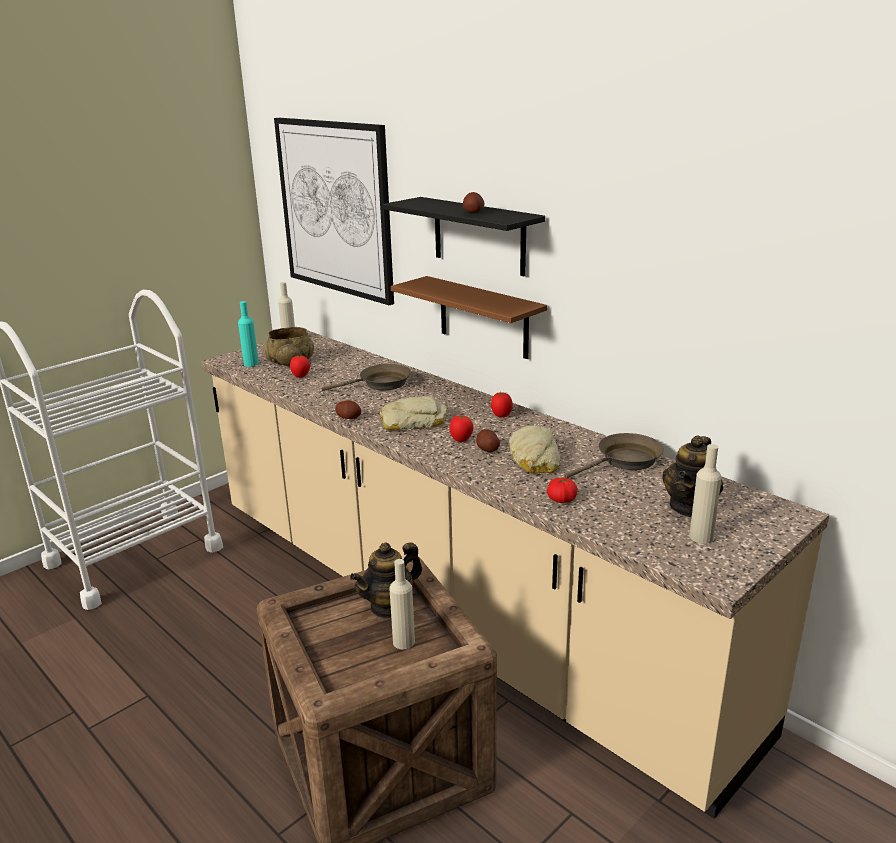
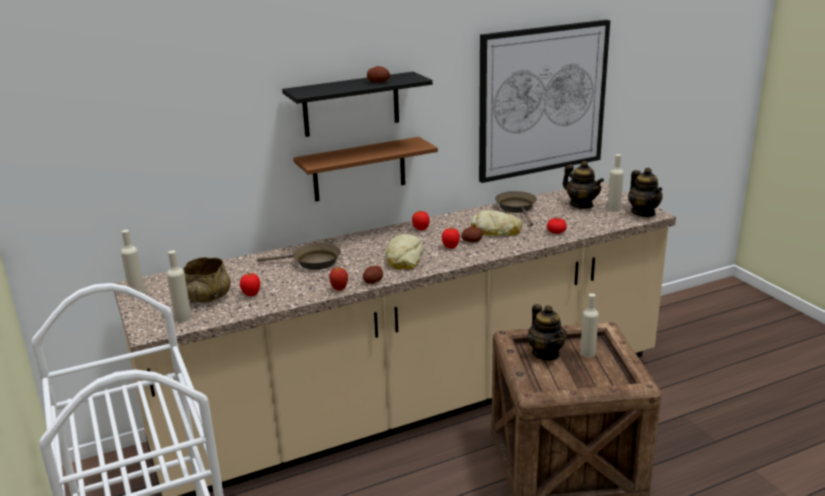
camera: 70 degrees left, 0 degrees up
(251, 364) = (182, 317): turquoise bottle -> beige bottle
(325, 407) = (339, 289): none -> apple
(335, 208) = (153, 132): picture -> picture (542, 100)
(381, 384) = (312, 262): brown frying pan -> brown frying pan turned 90 degrees clockwise
(713, 567) = (643, 213): none -> teapot

